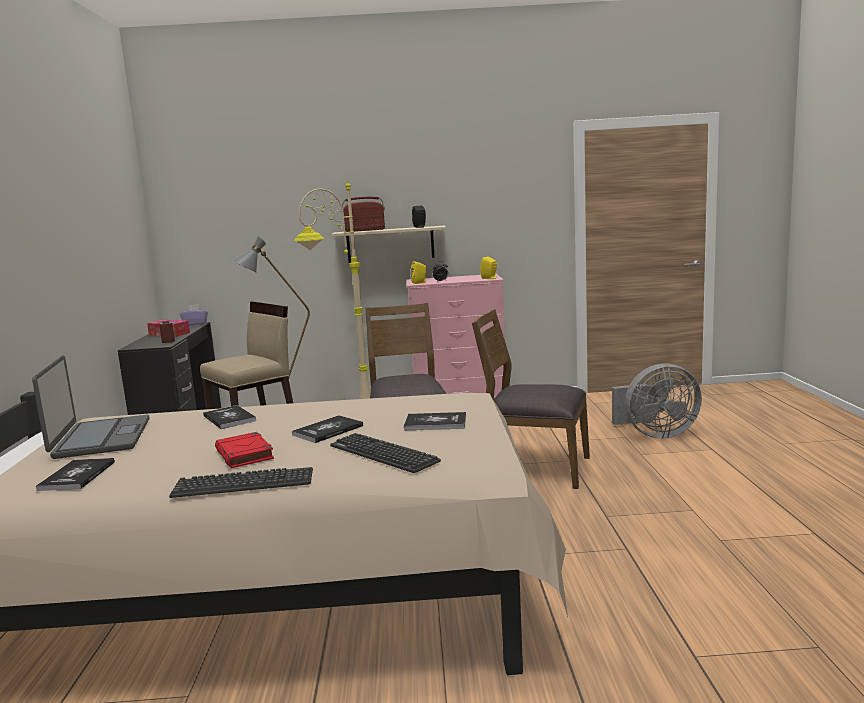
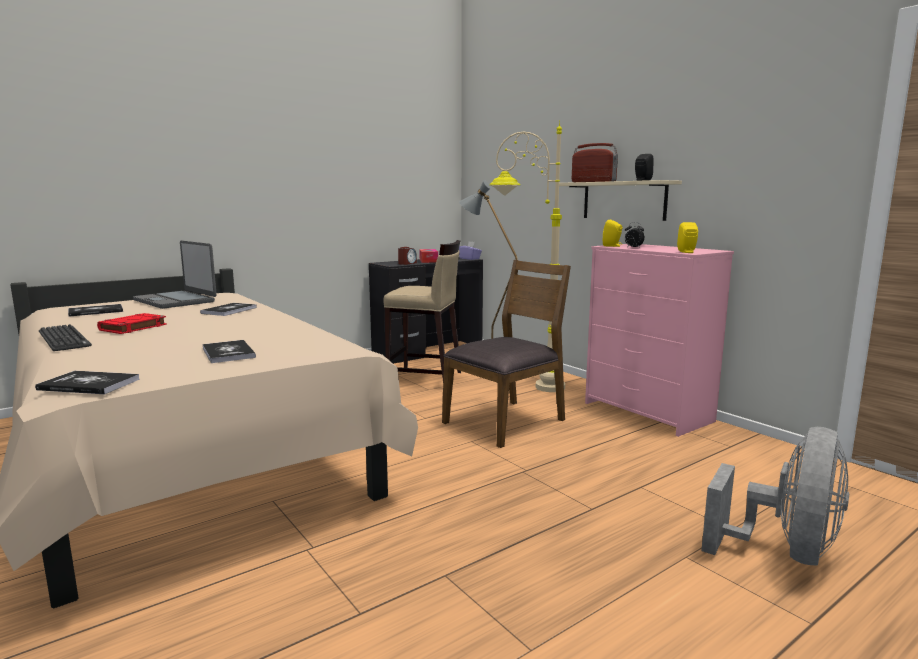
camera: 55 degrees right, 0 degrees up
(100, 438) = (176, 301): laptop -> laptop turned 90 degrees clockwise
(328, 430) = (198, 332): book -> book (89, 384)
(383, 454) = (129, 354): keyboard -> none
(534, 468) = (538, 492): brown chair -> none
(655, 434) = (785, 552): grey fan -> grey fan turned 105 degrees counterclockwise

